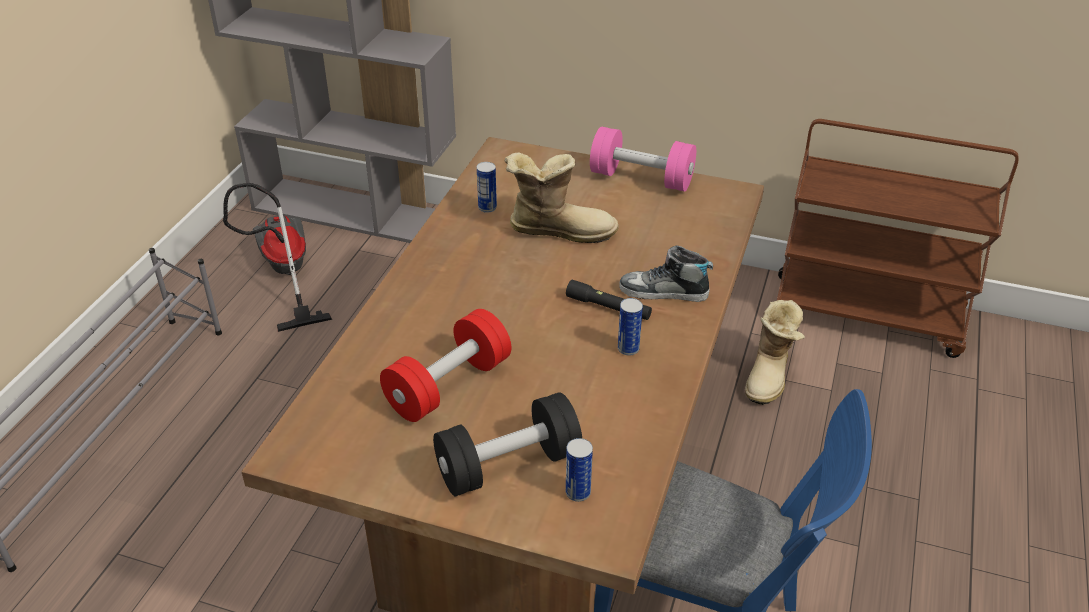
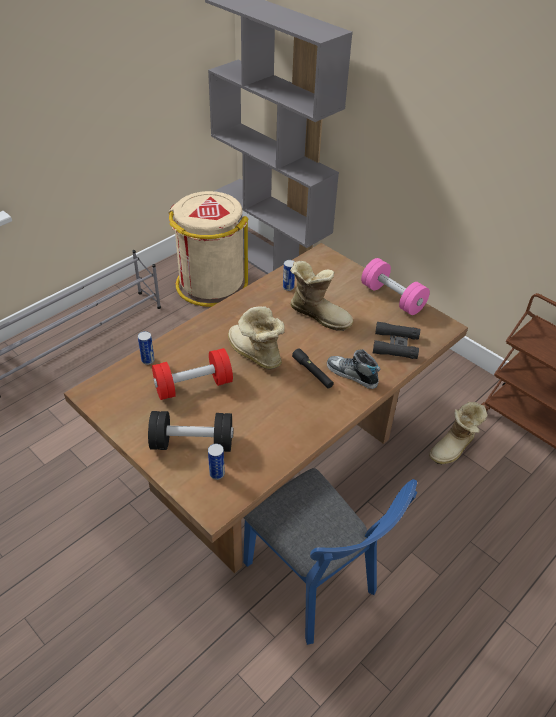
camera: 25 degrees right, 5 degrees up
(283, 274) = (210, 284): vacuum cleaner -> beige trash can
(507, 312) = (254, 354): none -> boot
(628, 349) = (305, 401): can -> can (148, 360)
(691, 235) = (395, 345): none -> black binoculars

